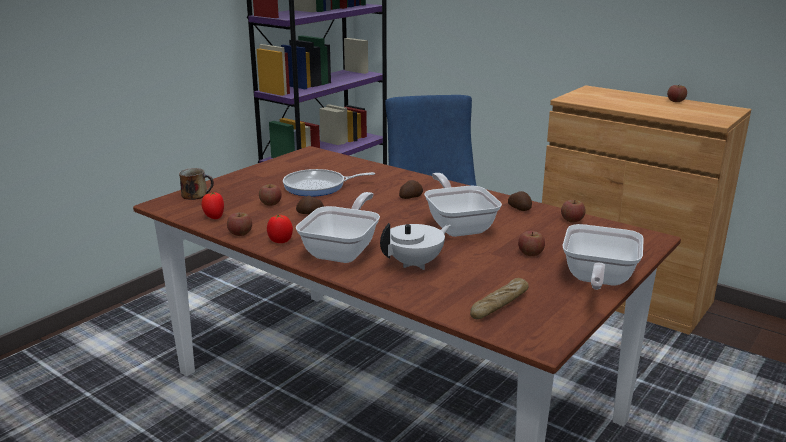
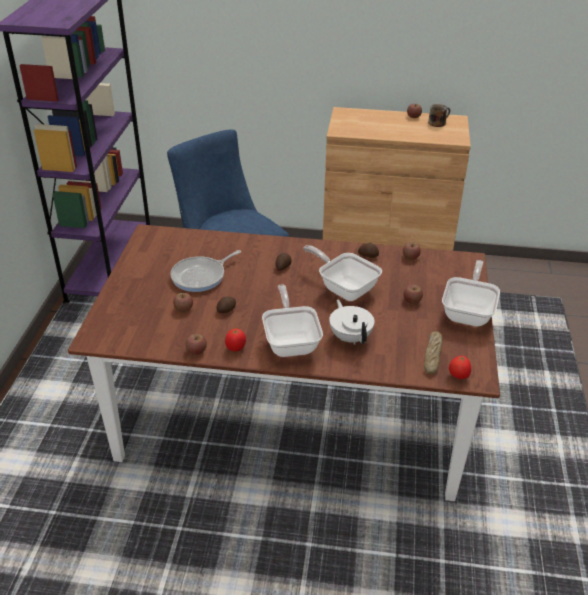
camera: 30 degrees left, 15 degrees up
(196, 195) = (109, 318): mug -> mug (437, 122)
(214, 217) = (155, 340): tomato -> tomato (458, 376)
(415, 263) = (350, 337): white teapot -> white teapot turned 45 degrees counterclockwise
(597, 280) = (468, 312): frying pan -> frying pan turned 150 degrees counterclockwise

